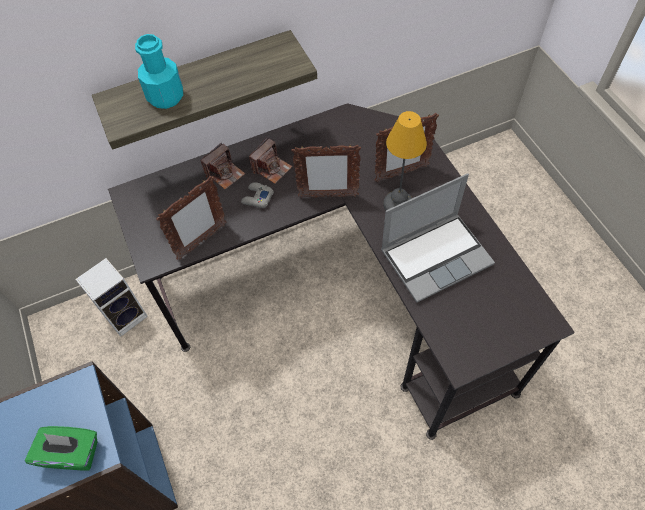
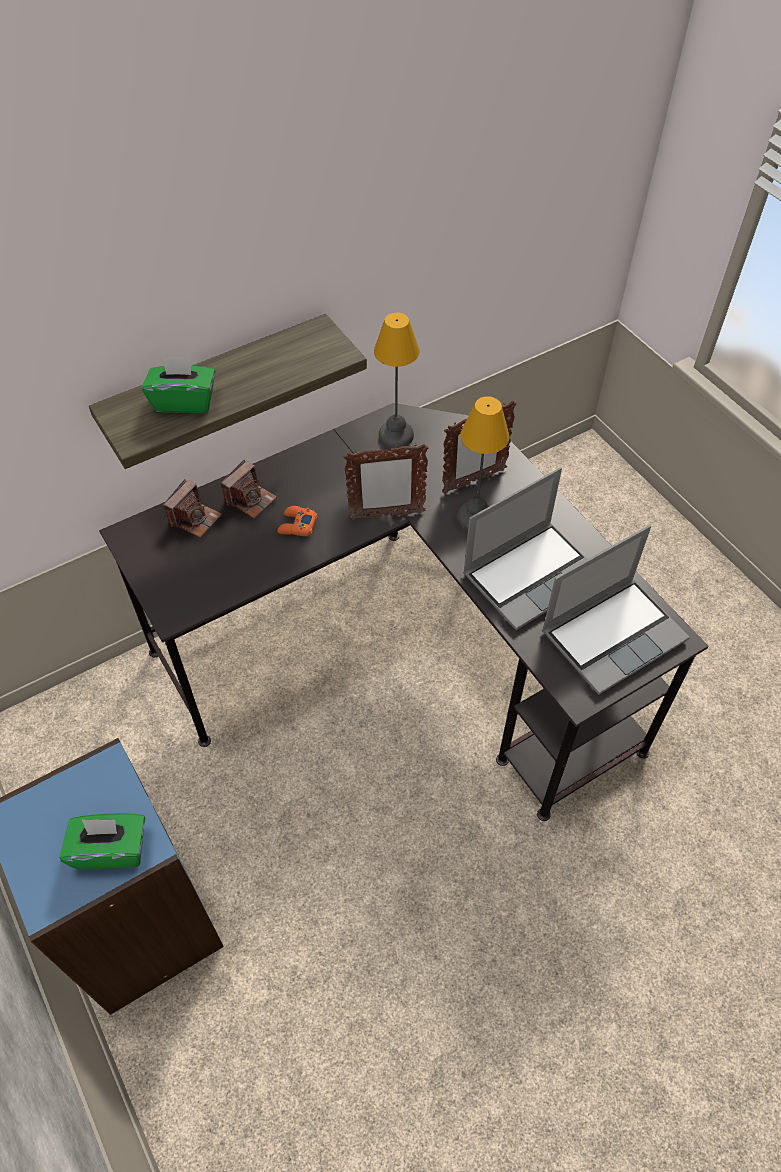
camera: 10 degrees left, 5 degrees down
(127, 315) = (117, 707): speaker -> none
(165, 97) = (184, 401): turquoise bottle -> green tissue box
(201, 242) = (234, 584): picture frame -> none
(257, 198) = (297, 525): grey game controller -> orange game controller
(271, 168) = (310, 488): camera -> camera (194, 518)
(345, 131) = (395, 436): none -> table lamp
(496, 313) = (613, 634): none -> laptop

